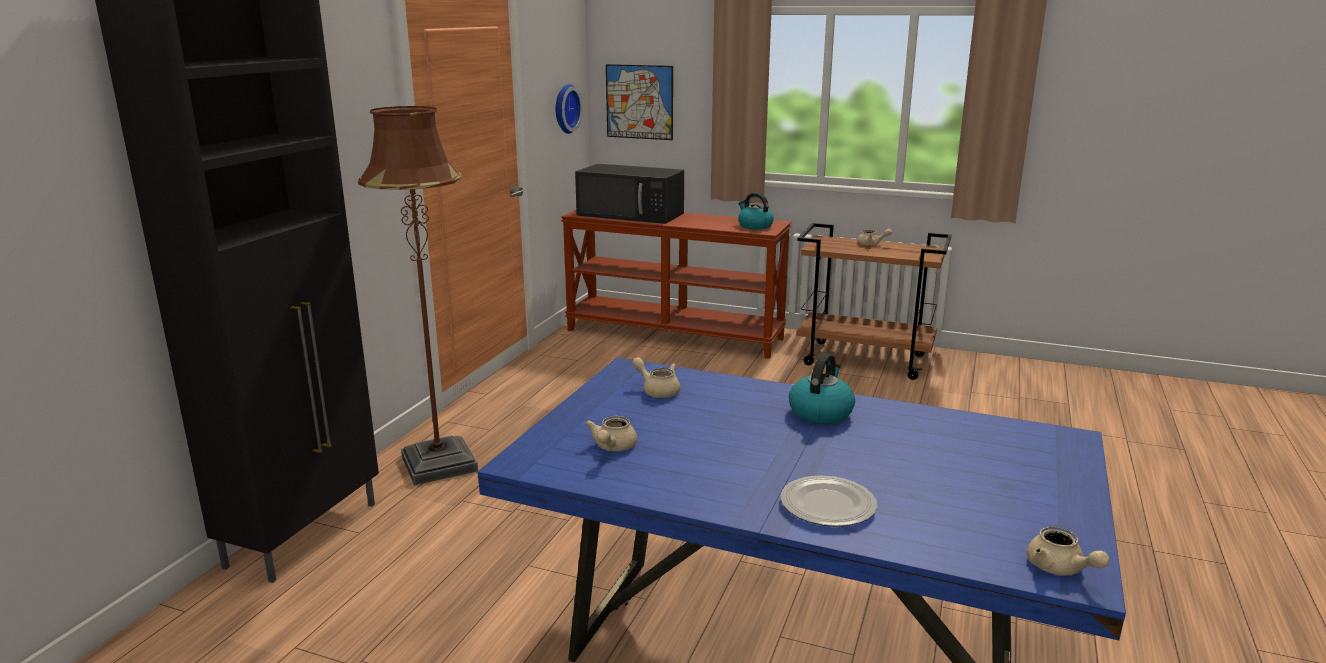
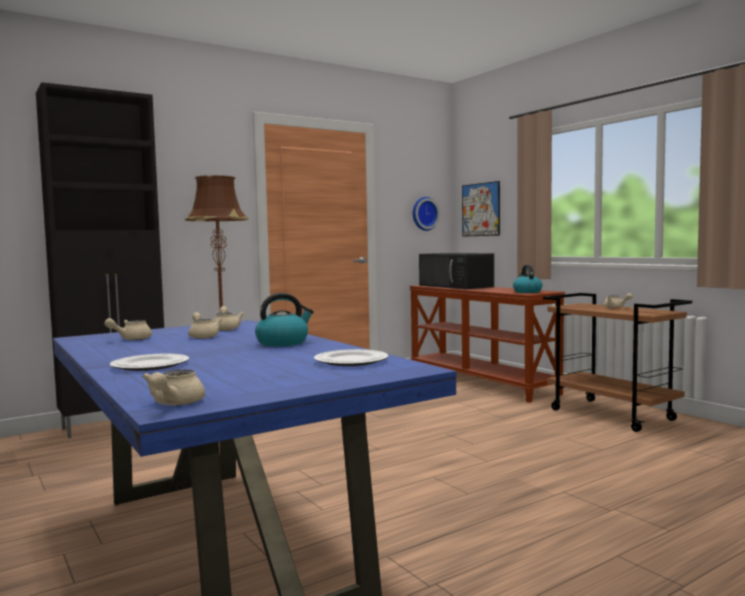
camera: 35 degrees right, 15 degrees down
(687, 418) = (203, 336): none -> beige teapot
(983, 436) = (351, 361): none -> plate

